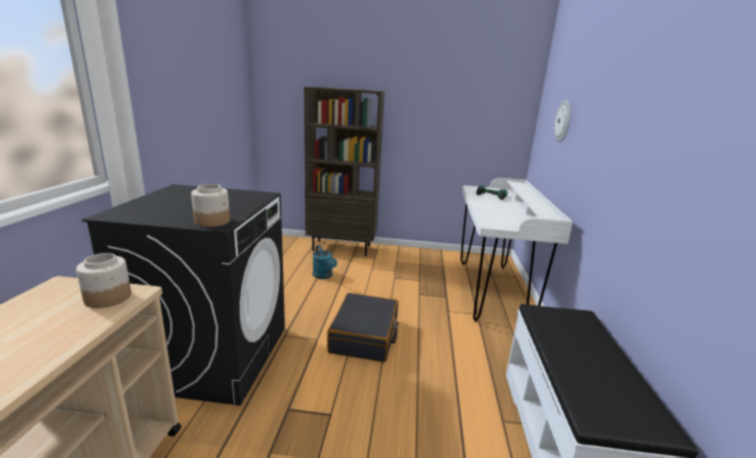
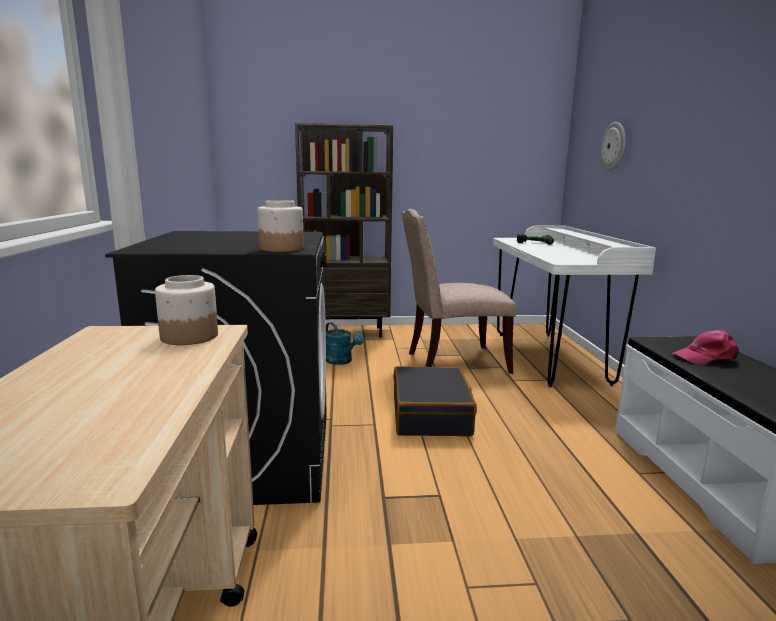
camera: 10 degrees left, 5 degrees down
(409, 287) = (452, 362): none -> beige chair
(570, 338) = (706, 357): none -> pink cap

